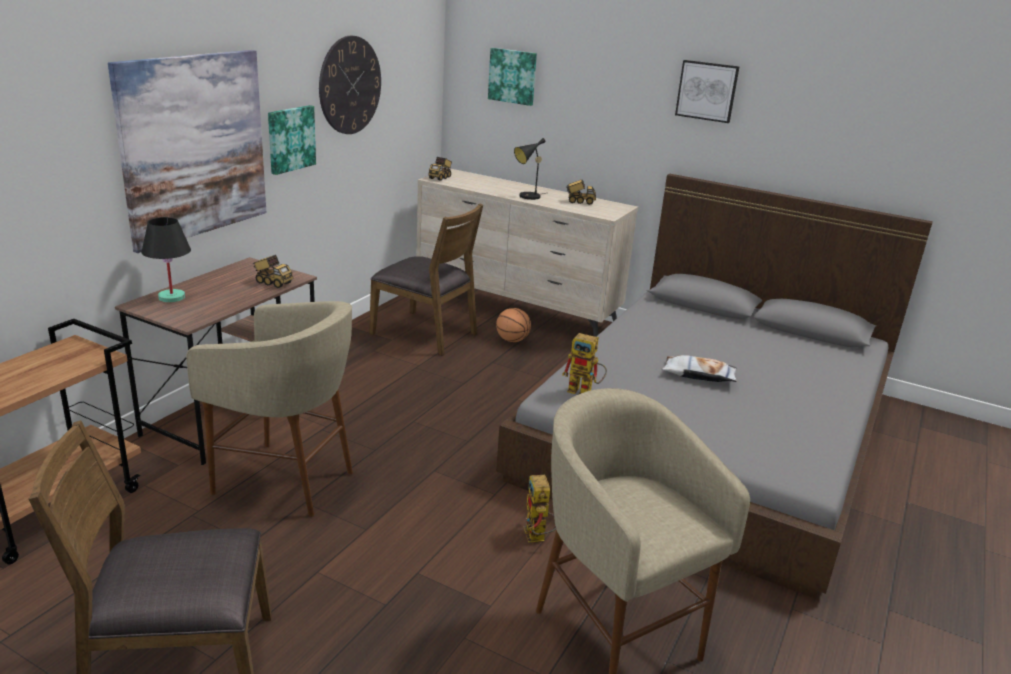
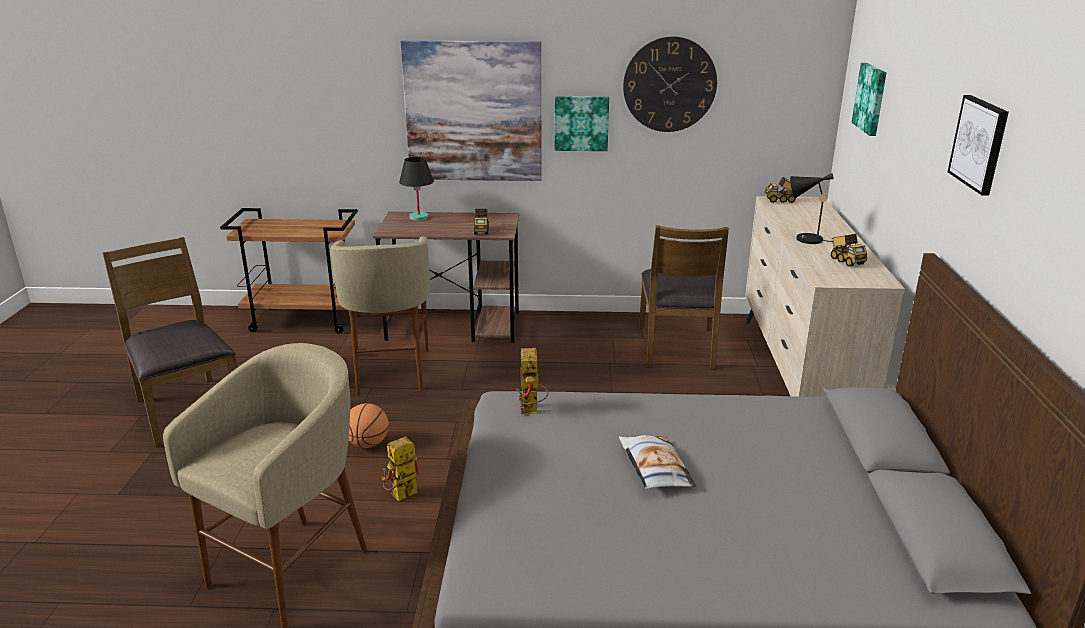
camera: 65 degrees right, 0 degrees up
(512, 340) = (731, 390): basketball -> basketball (368, 444)

